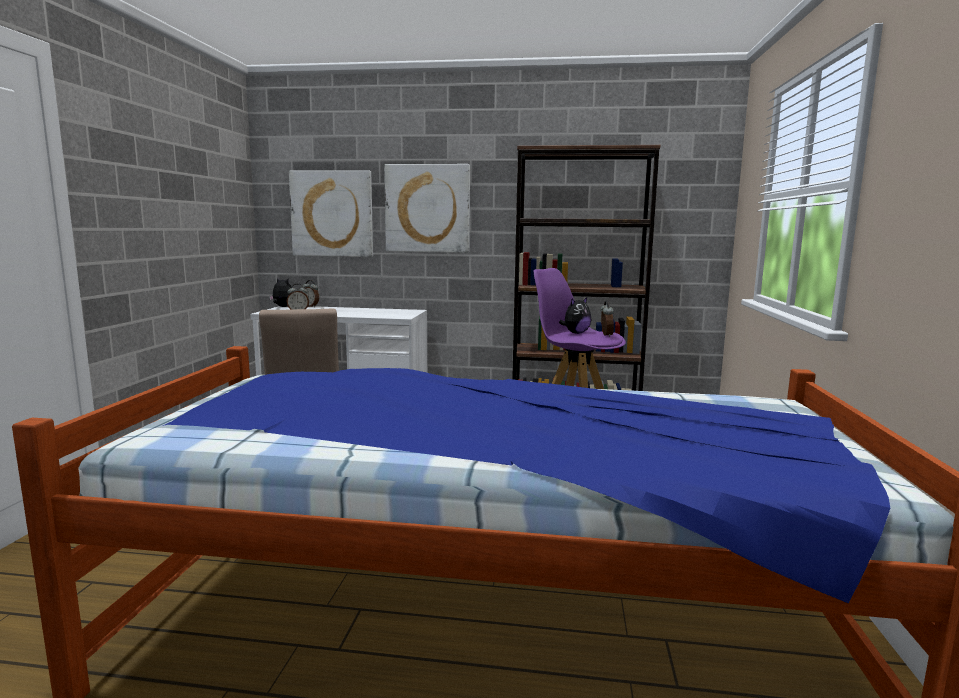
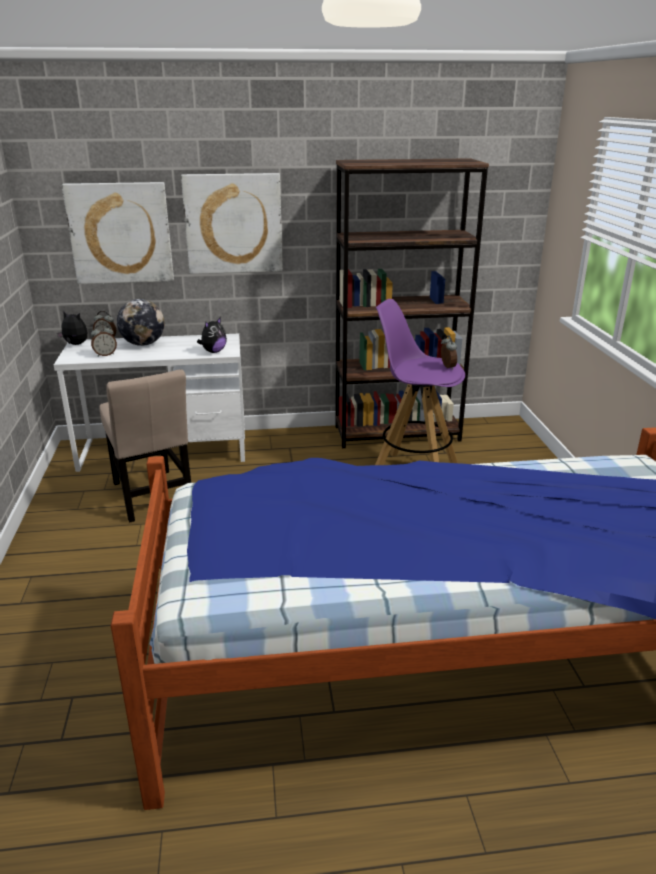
camera: 15 degrees left, 15 degrees up
(337, 309) = (143, 344): none -> globe
(576, 333) = (415, 364): plush toy -> plush toy (213, 351)

